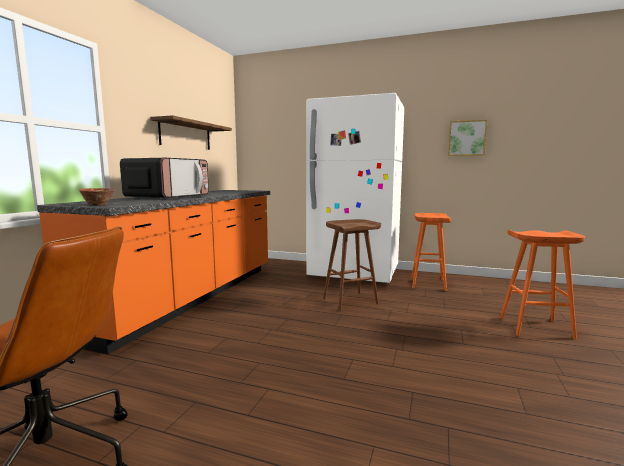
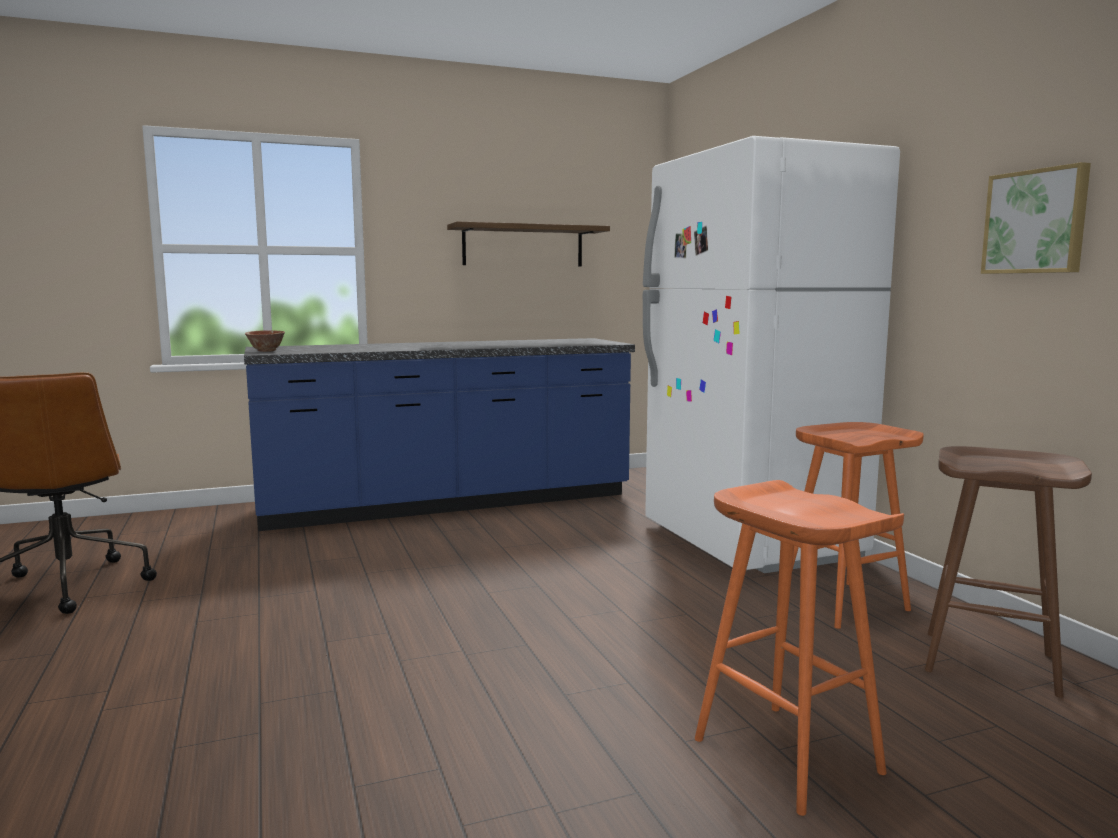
camera: 50 degrees right, 0 degrees up
(168, 197) = (402, 346): microwave -> none
(192, 297) = (448, 504): orange counter -> blue counter
(350, 301) = (606, 575): brown stool -> brown stool (991, 662)

